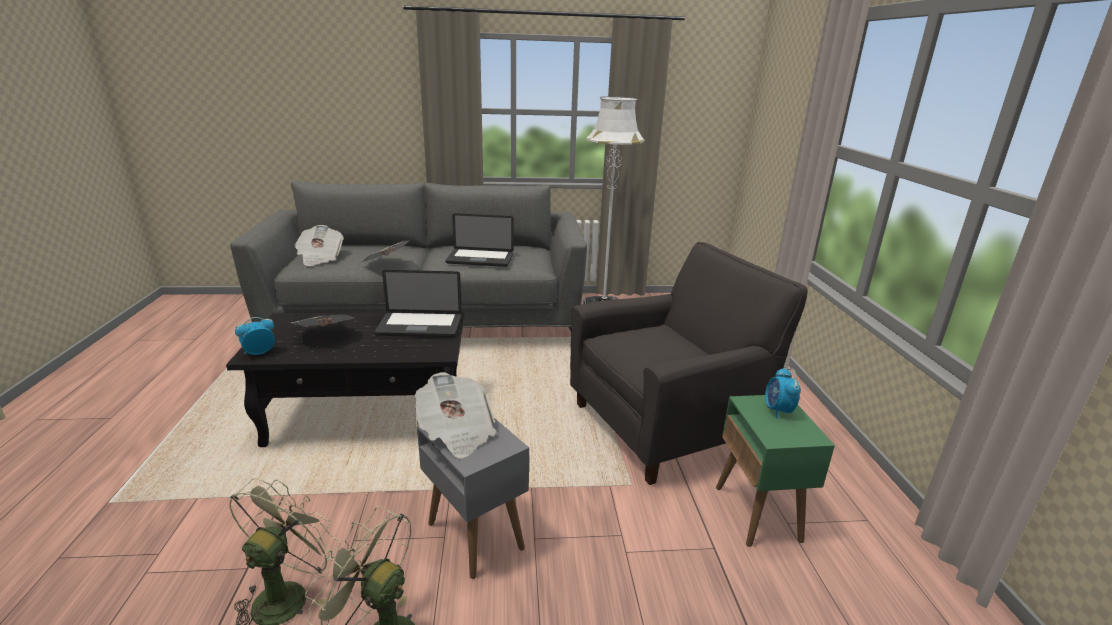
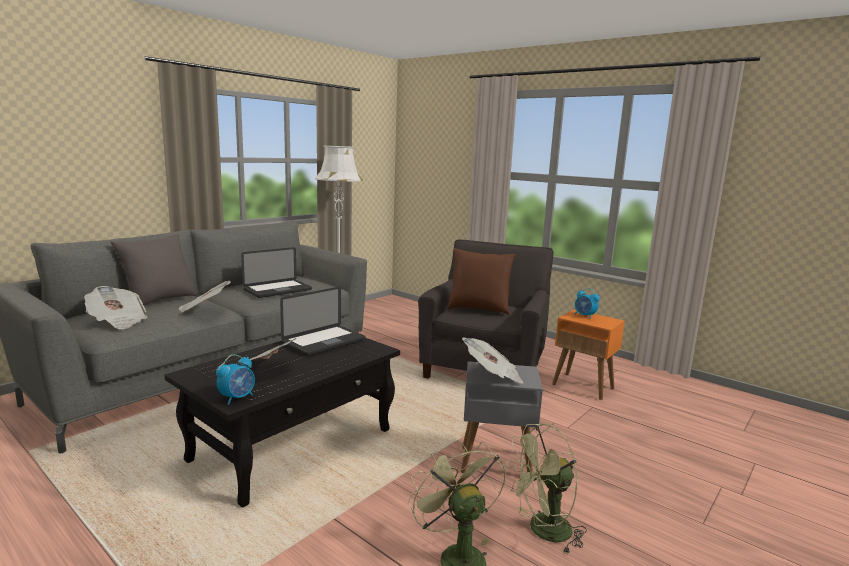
camera: 45 degrees left, 10 degrees down
(259, 353) = (237, 398): alarm clock -> alarm clock turned 150 degrees counterclockwise
(379, 246) = (159, 301): none -> grey pillow
(644, 345) = (478, 309): none -> brown pillow
(758, 514) = (583, 386): green side table -> orange side table

